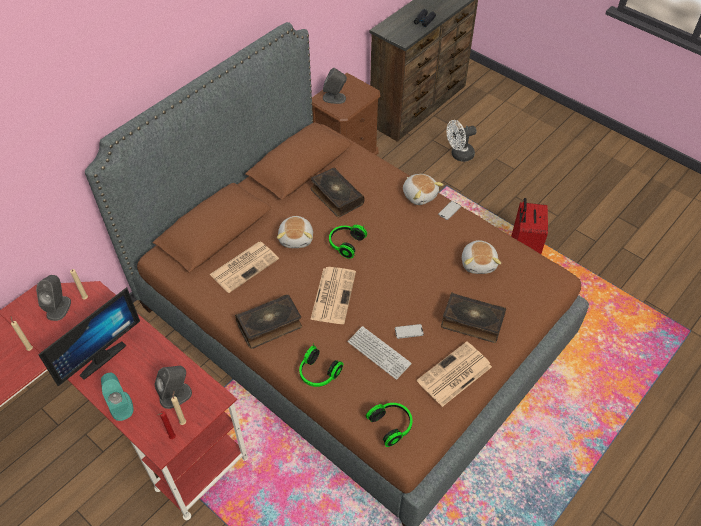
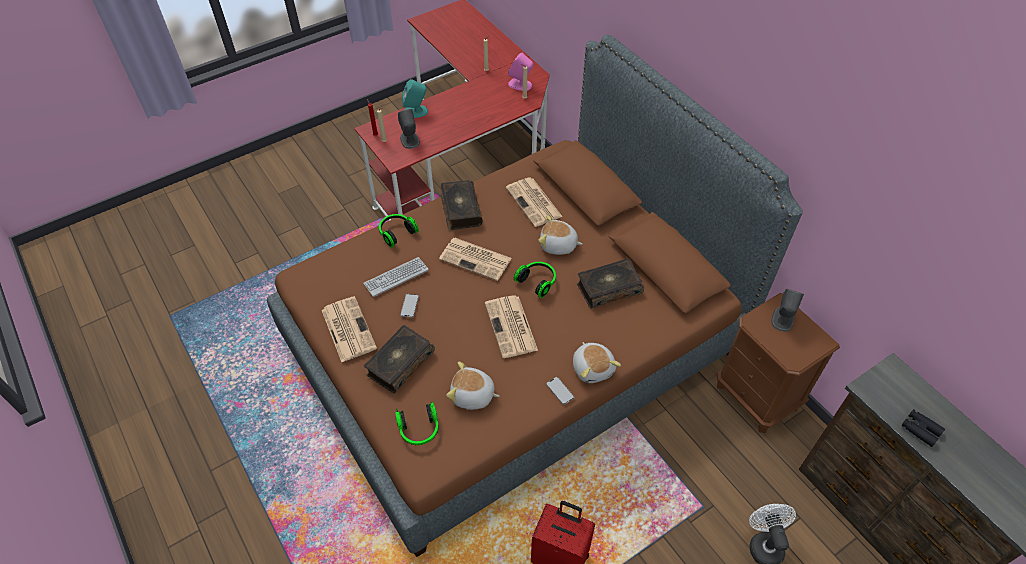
camera: 105 degrees right, 0 degrees up
(58, 307) = (520, 85): grey speaker -> pink speaker
(99, 356) = (464, 103): monitor -> none
(392, 425) = (323, 270): headphones -> headphones (419, 430)
(402, 252) = (511, 327): none -> newspaper
(419, 195) = (593, 368): plush toy -> plush toy turned 90 degrees counterclockwise

